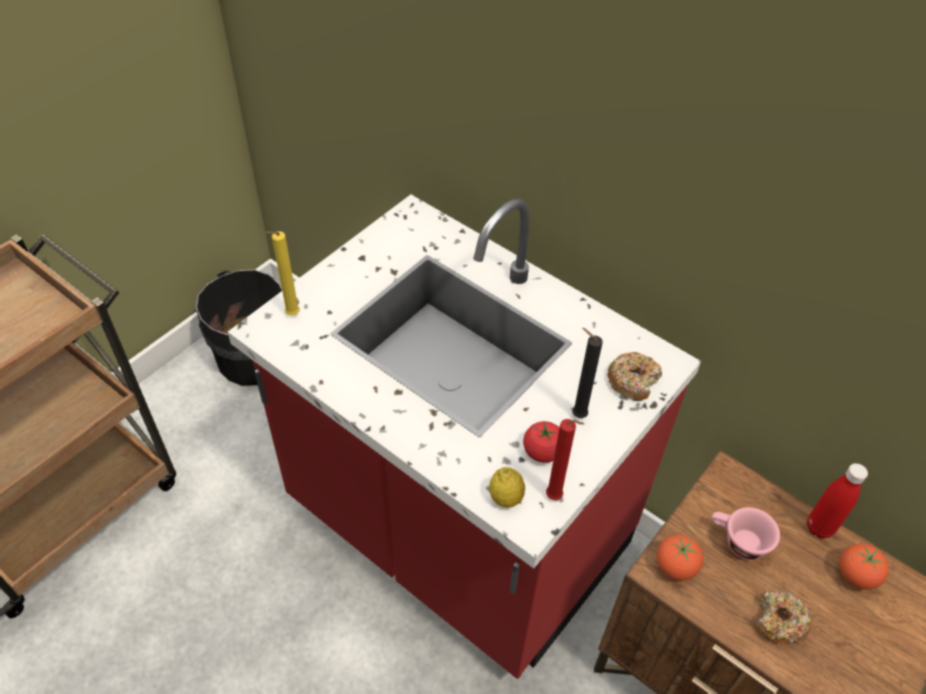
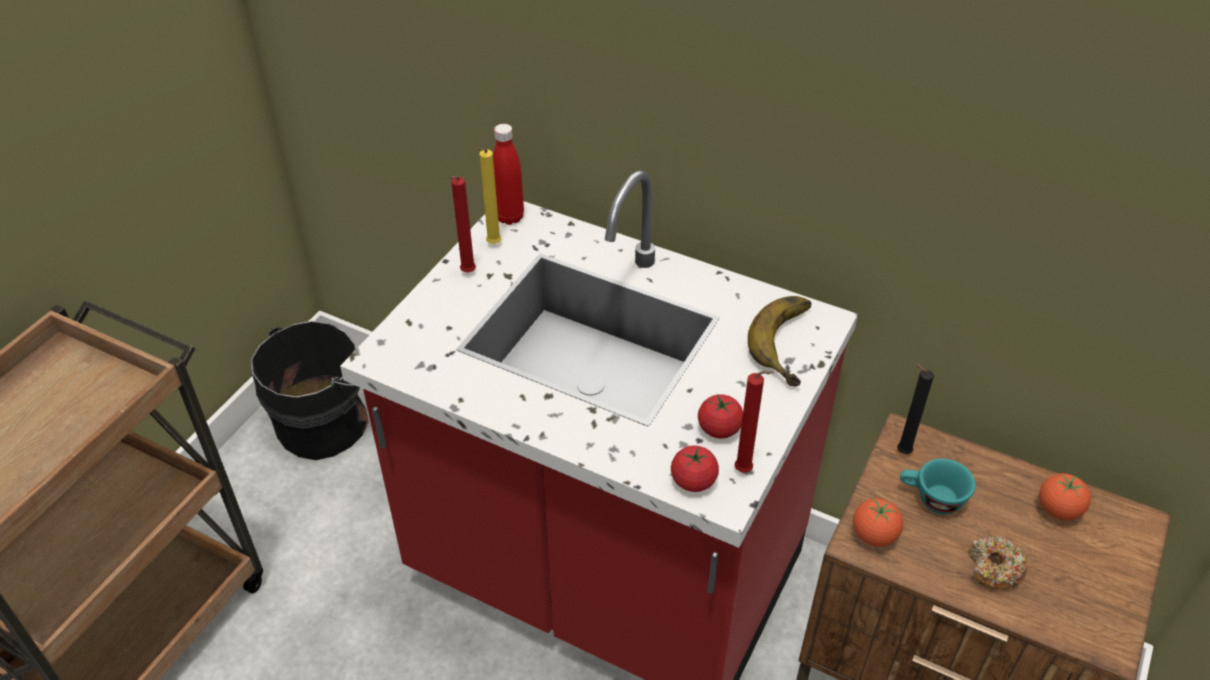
camera: 10 degrees left, 5 degrees down
(290, 315) = (407, 338): yellow candle -> yellow candle (492, 245)
(358, 264) = (466, 273): none -> red candle
(506, 498) = (693, 481): lemon -> tomato
(576, 414) = (744, 387): black candle -> black candle (901, 452)
(633, 381) = (793, 344): donut -> banana
(737, 541) = (931, 499): pink cup -> turquoise cup
(819, 527) = (1010, 470): red bottle -> red bottle (510, 217)

